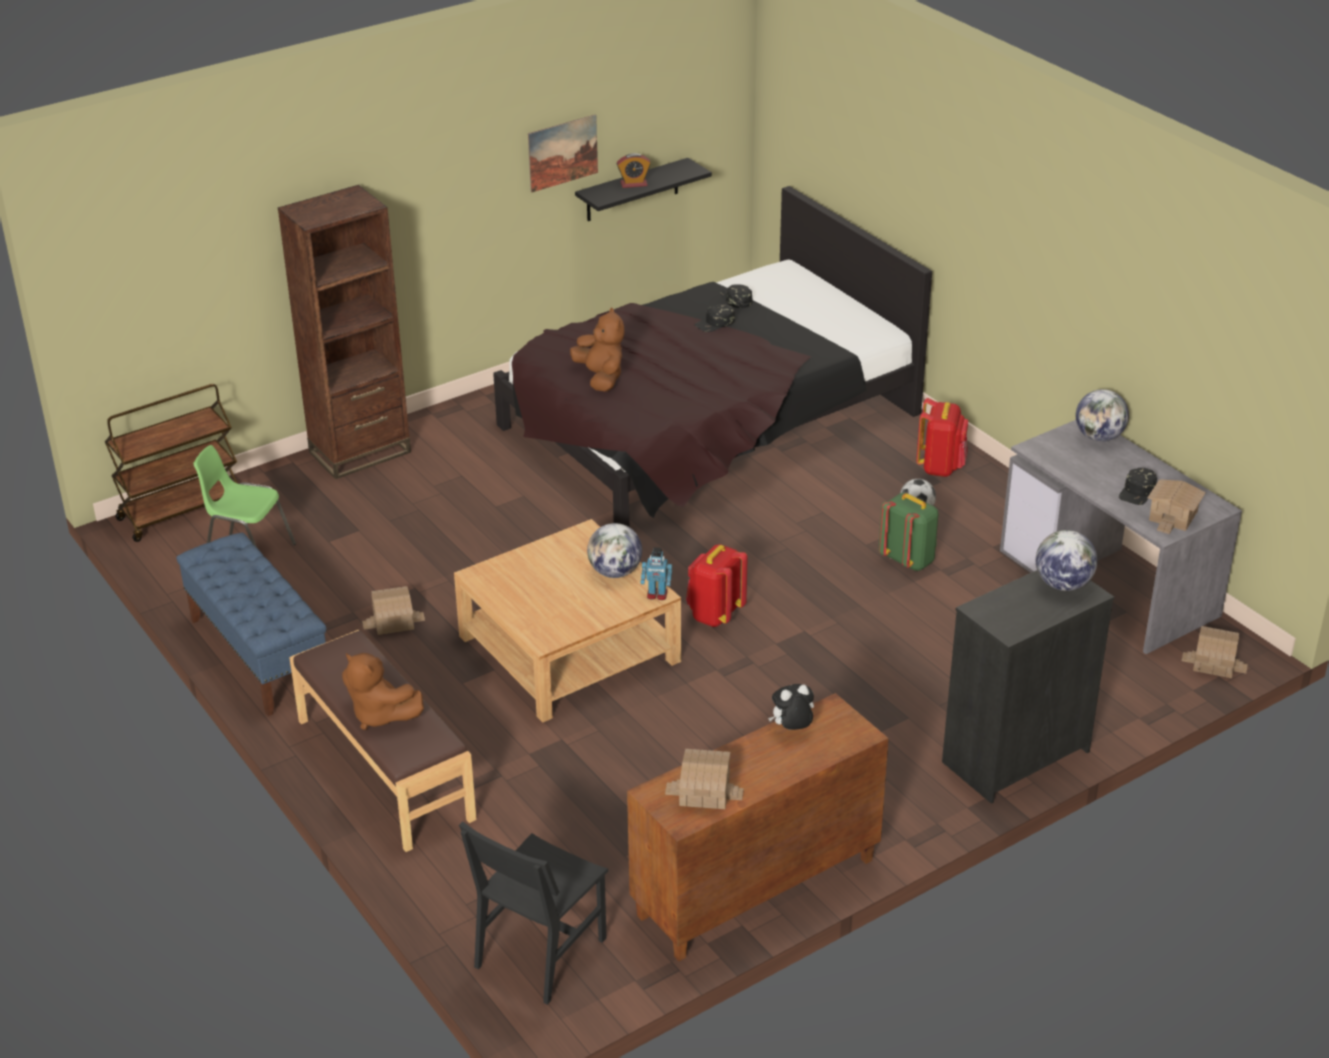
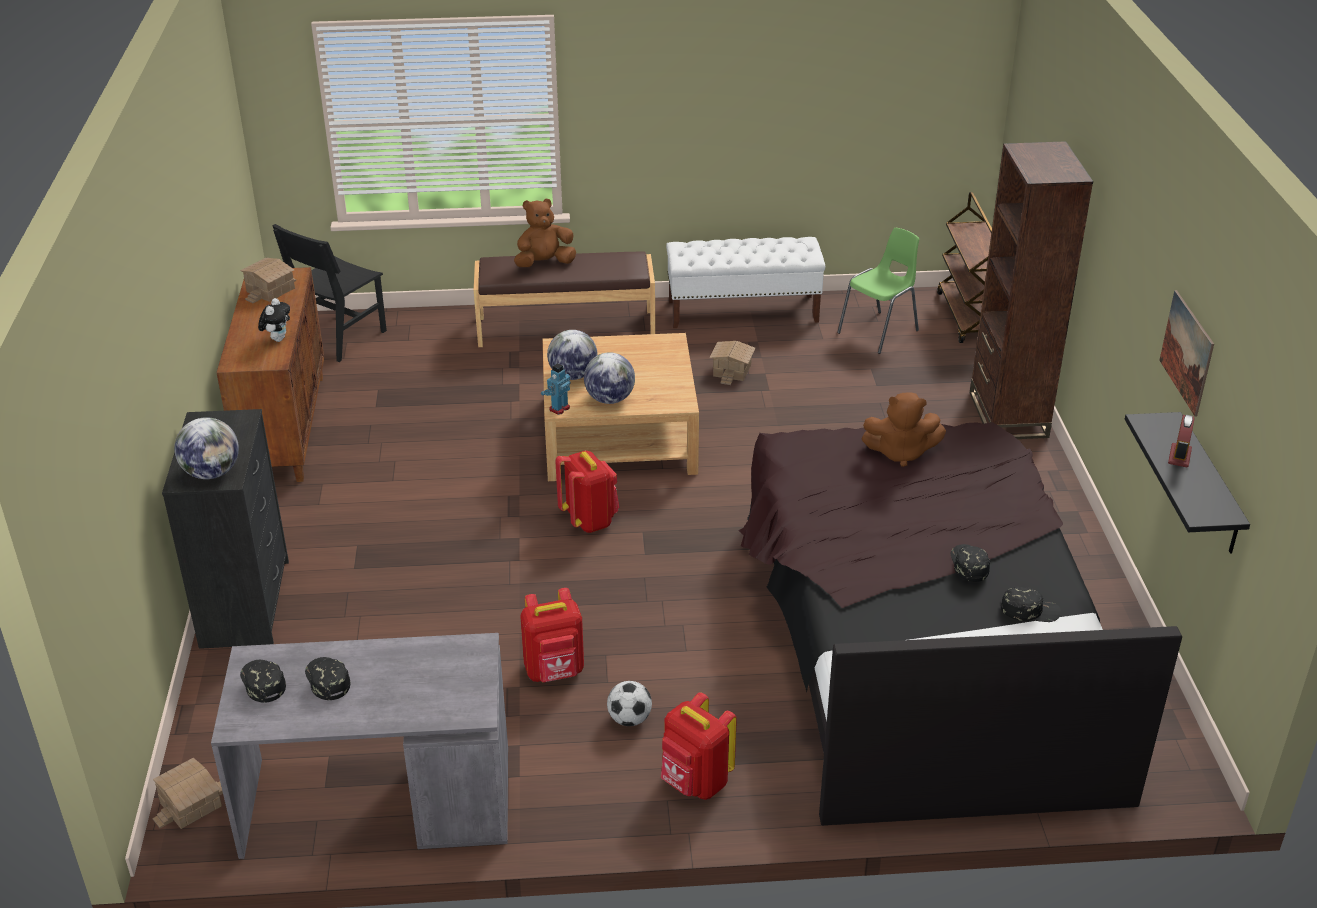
camera: 120 degrees right, 0 degrees up
(258, 654) = (743, 311): blue bench -> white bench
(540, 952) = (339, 337): black chair -> black chair turned 120 degrees counterclockwise
(908, 560) = (555, 672): green backpack -> red backpack
(1099, 437) = (445, 709): globe -> globe (573, 376)
(1174, 516) = (262, 682): toy house -> black cap

